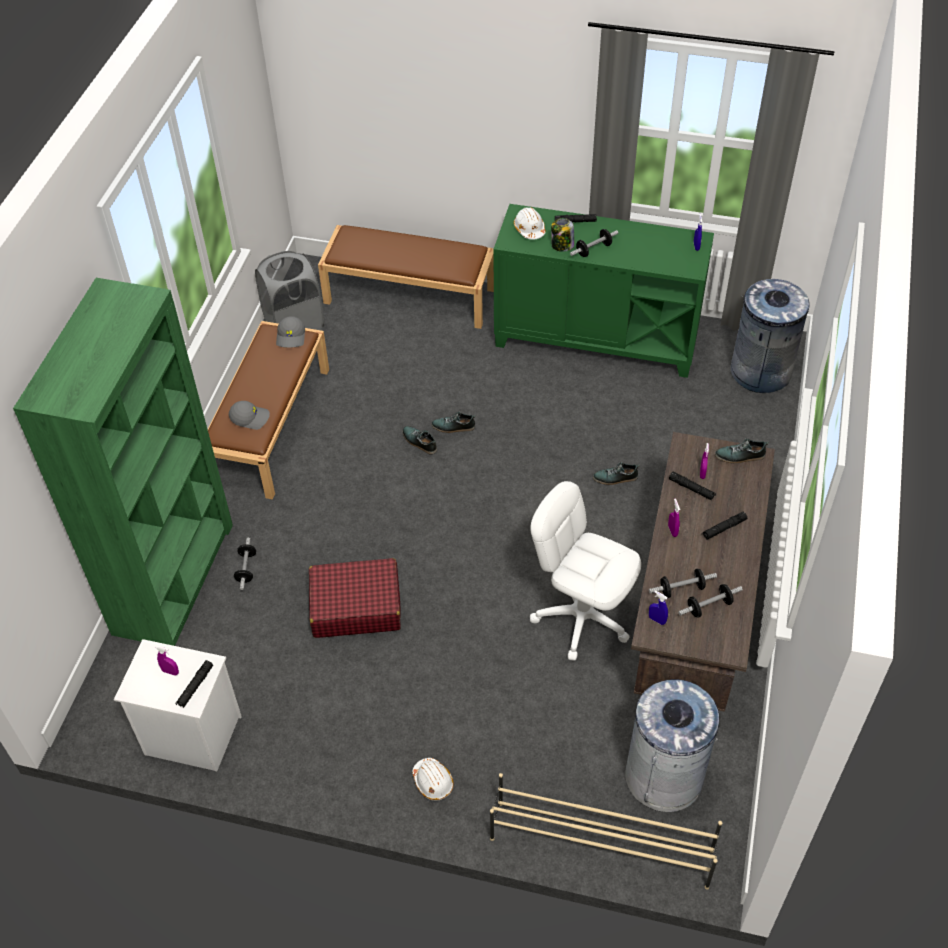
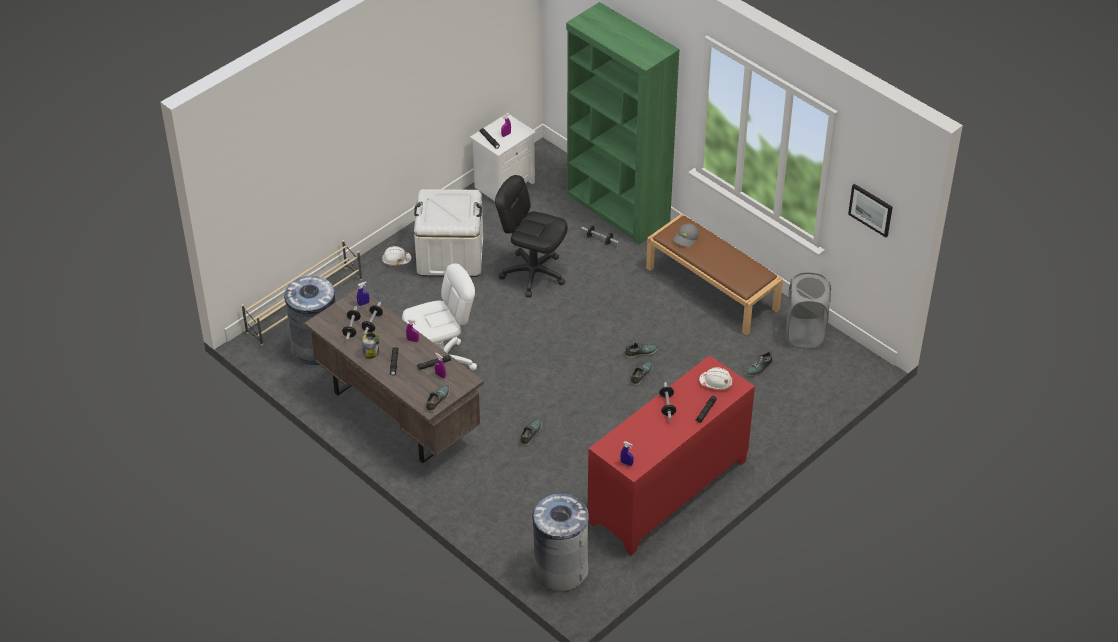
camera: 120 degrees right, 5 degrees down
(246, 119) = (871, 209): none -> picture
(291, 337) = (749, 281): grey cap -> none
(355, 606) = (533, 273): red suitcase -> black office chair
(372, 341) = (759, 368): none -> shoe
(380, 719) = (450, 255): none -> white storage box
(410, 295) = (795, 409): brown bench -> none
(562, 246) = (684, 391): jar -> jar (370, 352)
(596, 338) = (669, 492): green cabinet -> red cabinet

